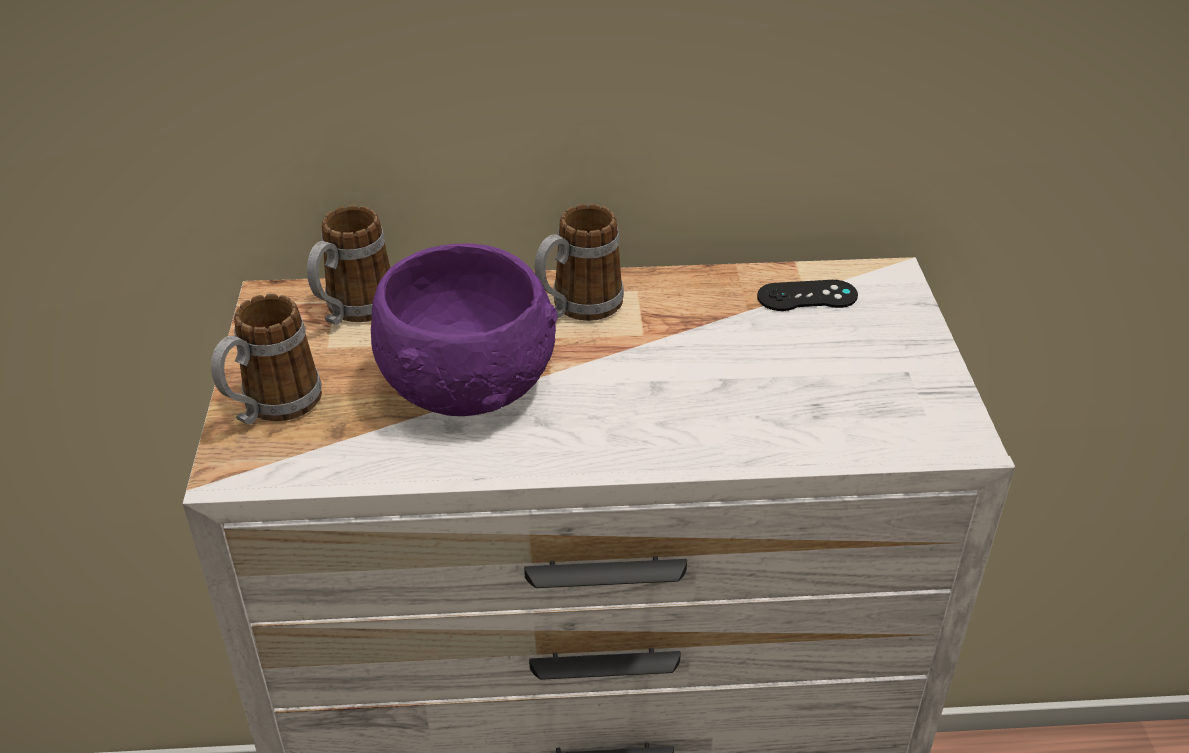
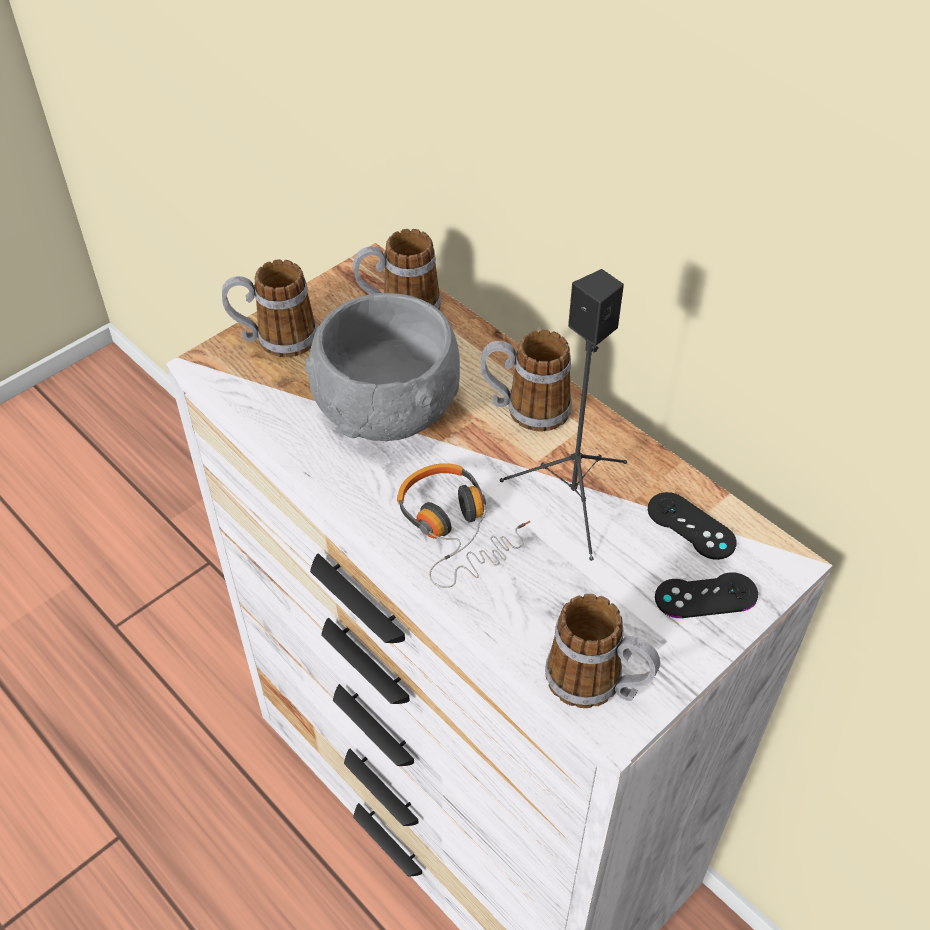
camera: 50 degrees right, 10 degrees up
(468, 382) = (389, 408): purple bowl -> grey bowl
(665, 420) = (456, 530): none -> headphones
(711, 338) = (573, 500): none -> black speaker
(884, 328) = (706, 596): none -> black game controller
(917, 430) = (597, 684): none -> mug

